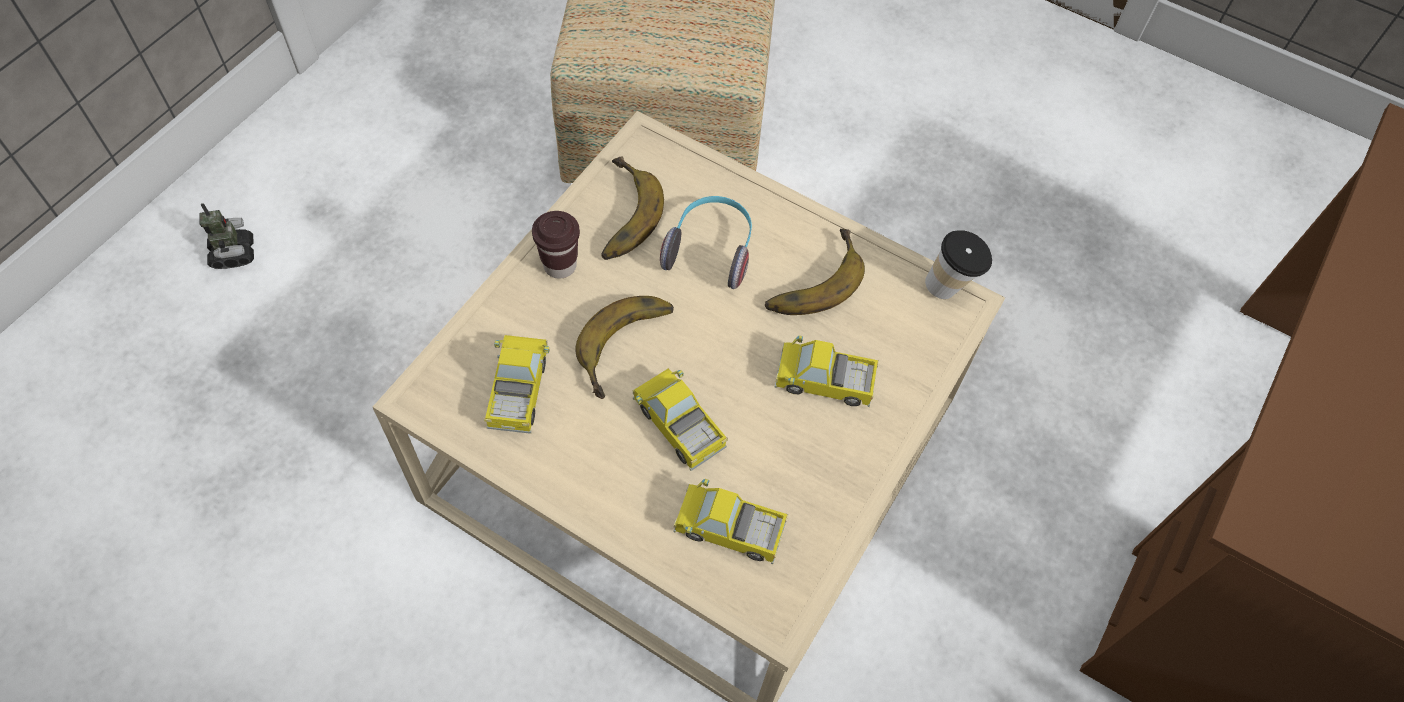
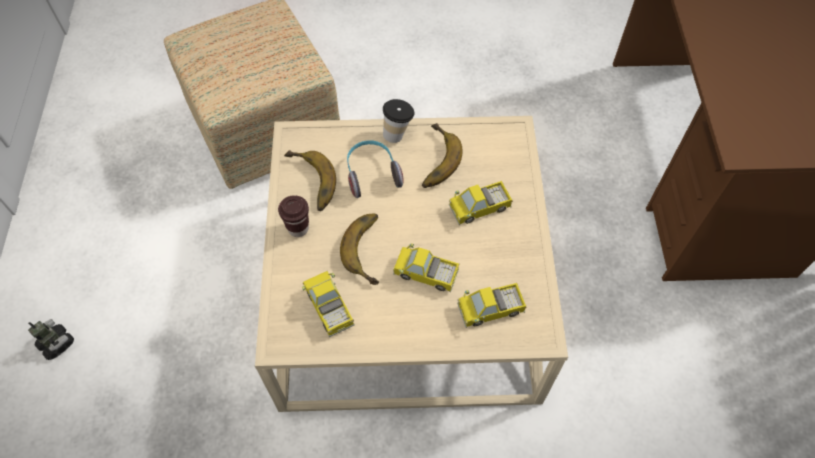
camera: 30 degrees left, 0 degrees up
(950, 287) = (503, 125): cup -> cup (398, 134)

